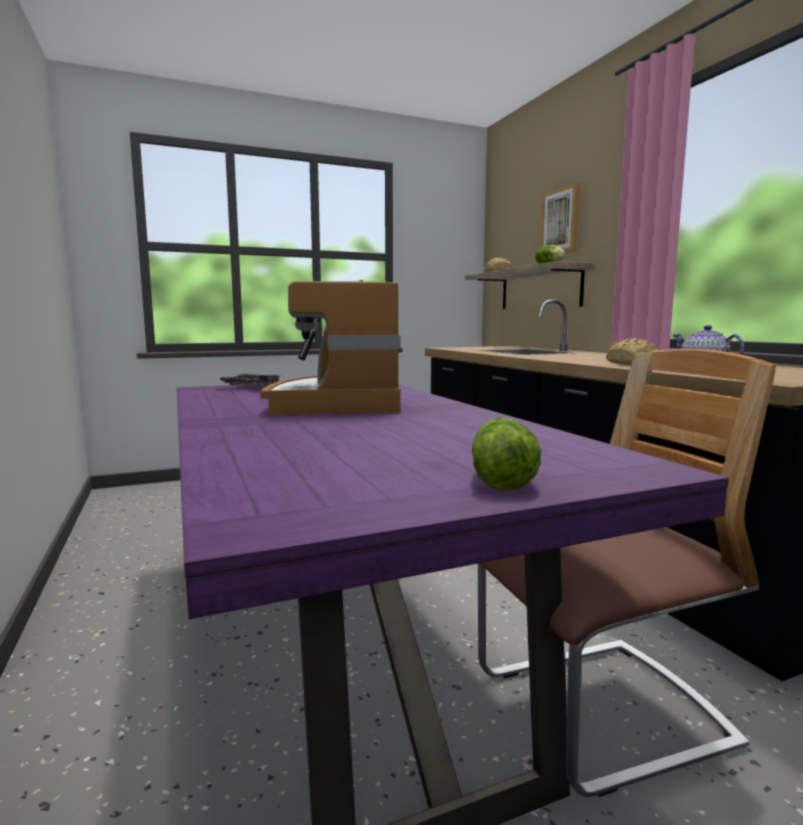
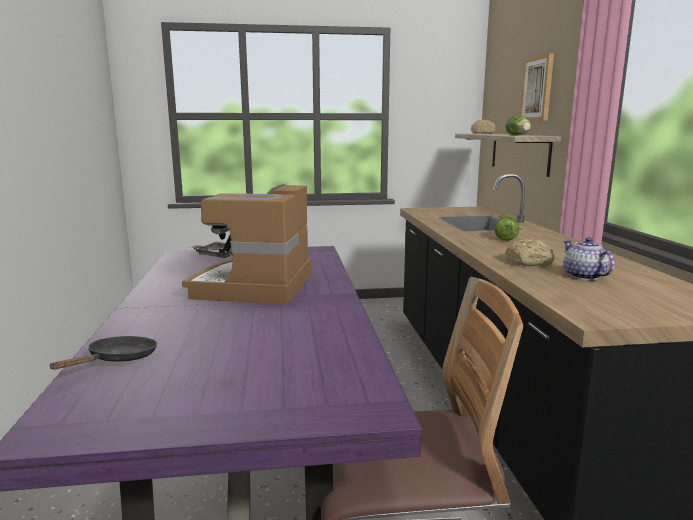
camera: 15 degrees right, 5 degrees up
(254, 459) = (118, 360): none -> black frying pan
(502, 478) = (251, 405): lettuce -> lettuce (506, 237)

